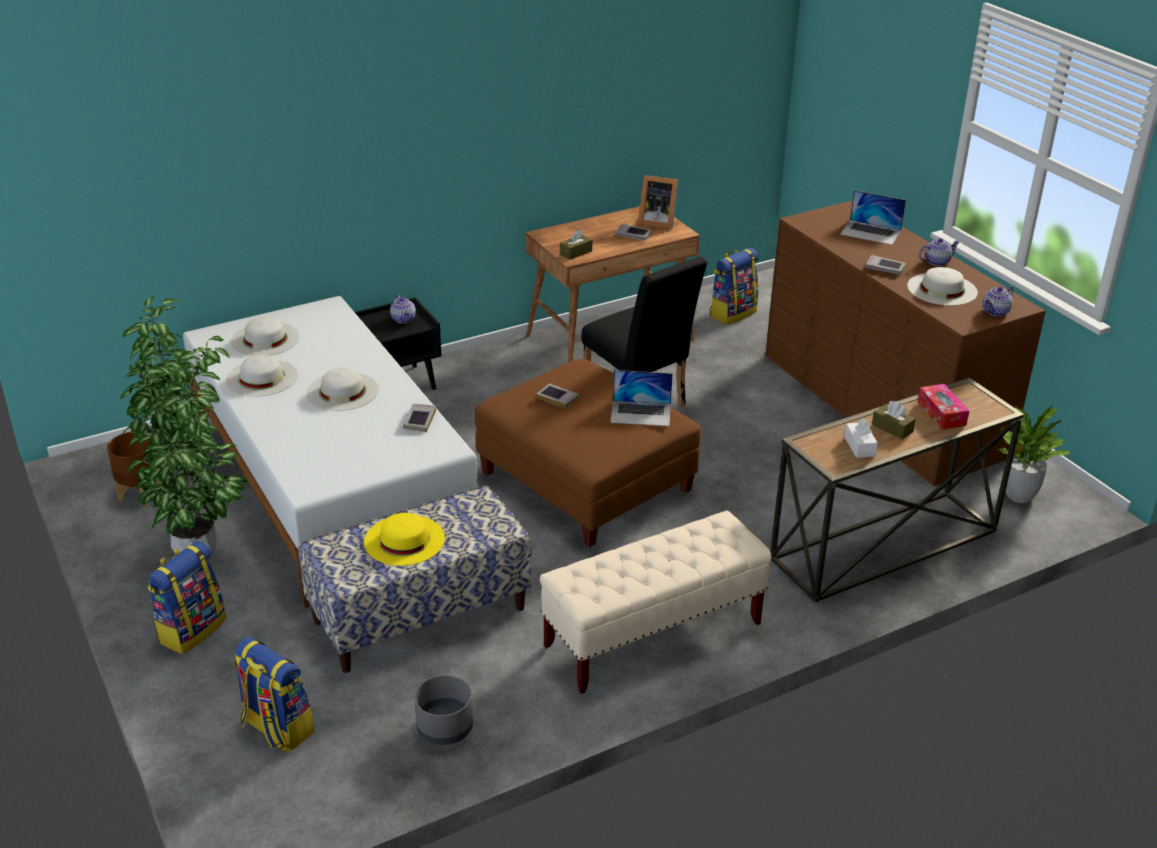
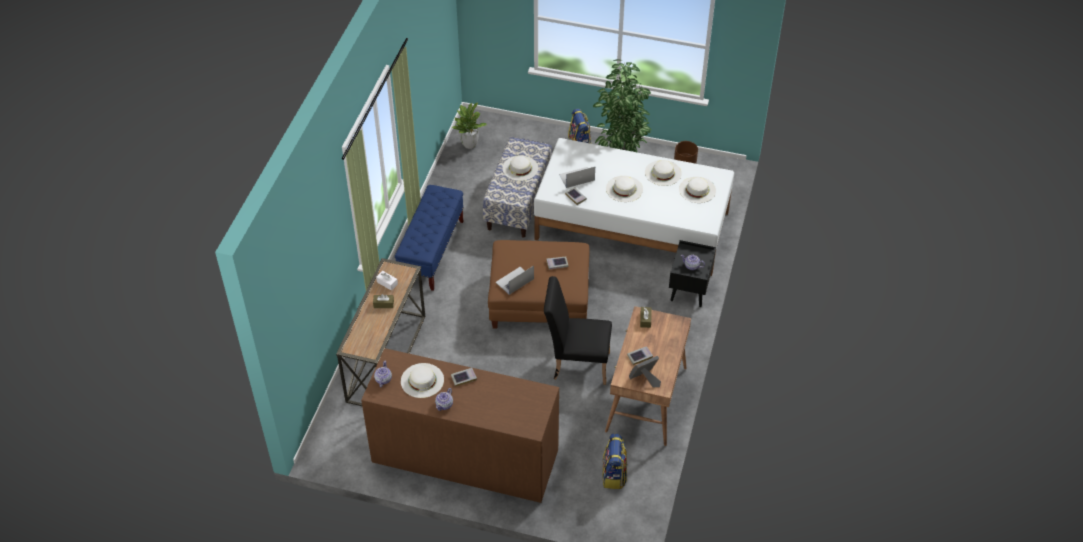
camera: 135 degrees right, 15 degrees up
(276, 728) = (506, 142): backpack -> none
(404, 540) = (520, 168): yellow hat -> white hat
(445, 727) = (458, 177): grey planter -> none
(652, 635) = (432, 252): beige bench -> blue bench
(871, 232) = (500, 409): laptop -> laptop (576, 177)
(941, 413) = (370, 327): tissue box -> none
(1018, 496) = (350, 435): potted plant -> potted plant (469, 144)

